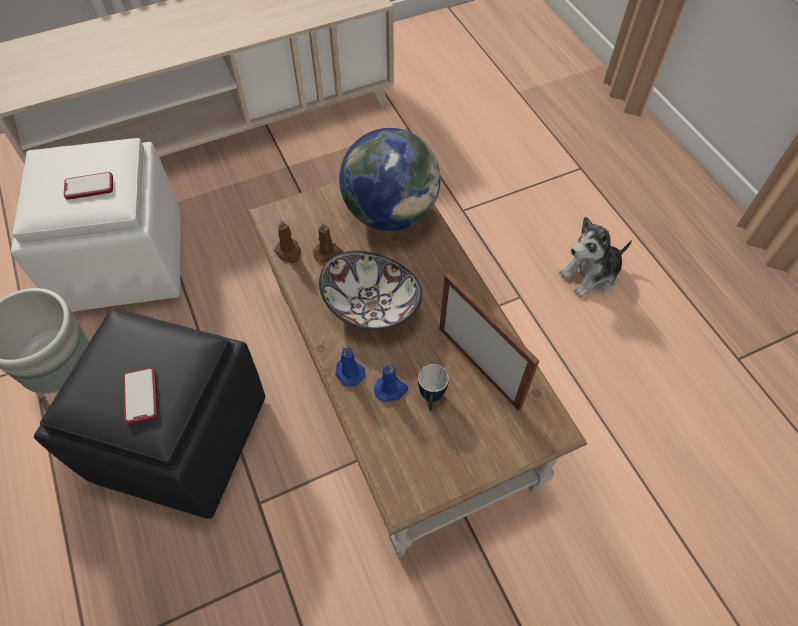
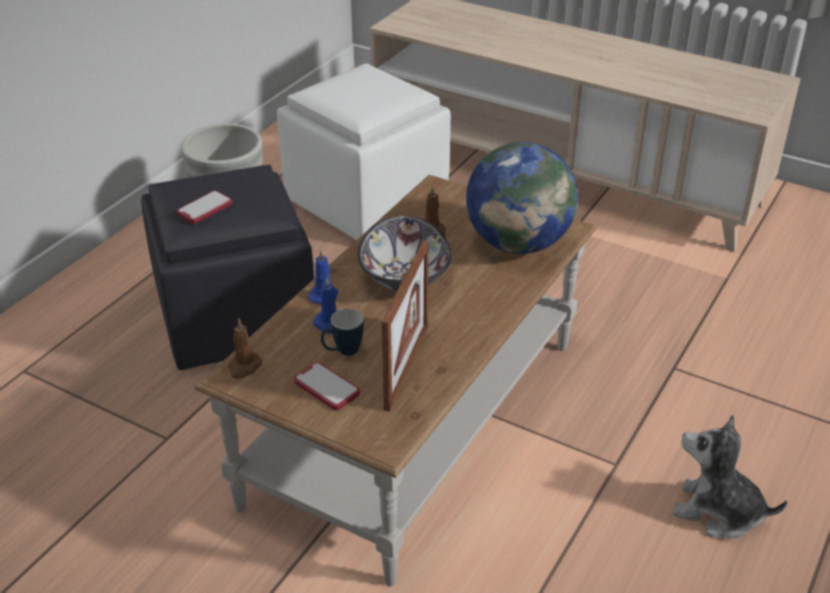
camera: 55 degrees right, 20 degrees down
(89, 187) = (361, 98): phone -> phone (326, 388)
(289, 252) = (409, 211): brown candle -> brown candle (244, 367)

